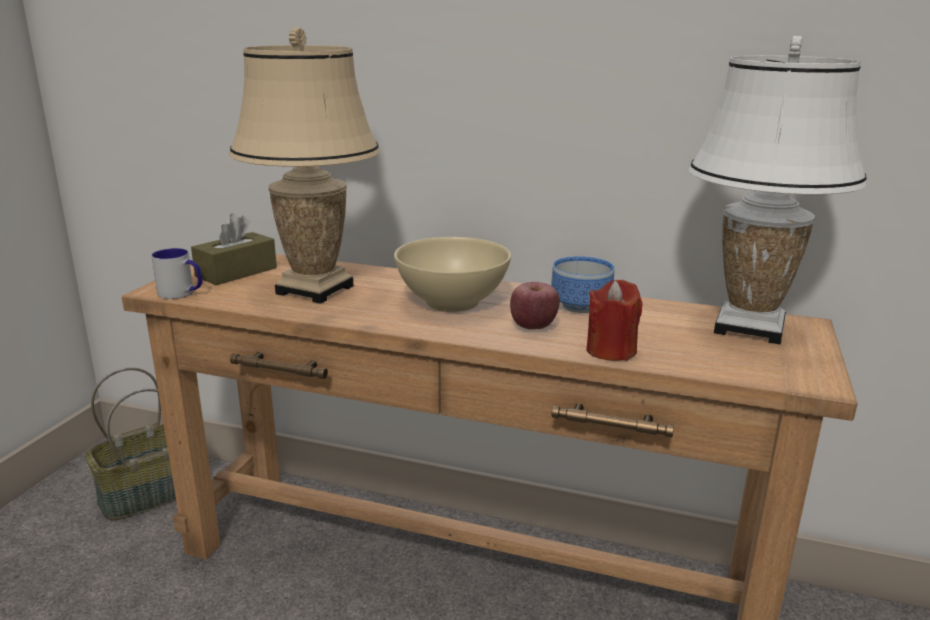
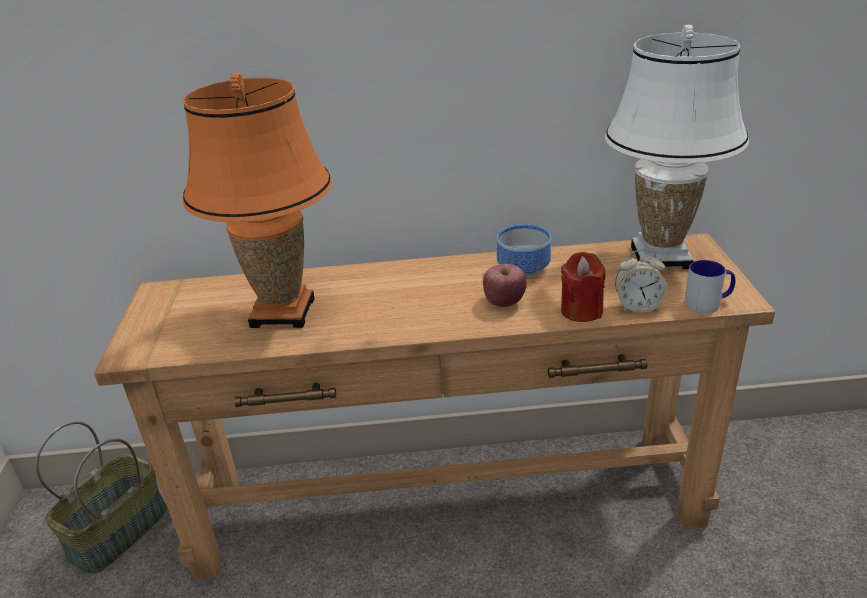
camera: 20 degrees left, 10 degrees up
(182, 293) = (156, 353): mug -> mug (708, 303)
(236, 272) = (185, 311): brown tissue box -> none
(314, 290) = (283, 313): beige table lamp -> orange table lamp
(452, 302) = (417, 293): beige bowl -> none
(680, 362) = (638, 307): none -> alarm clock

